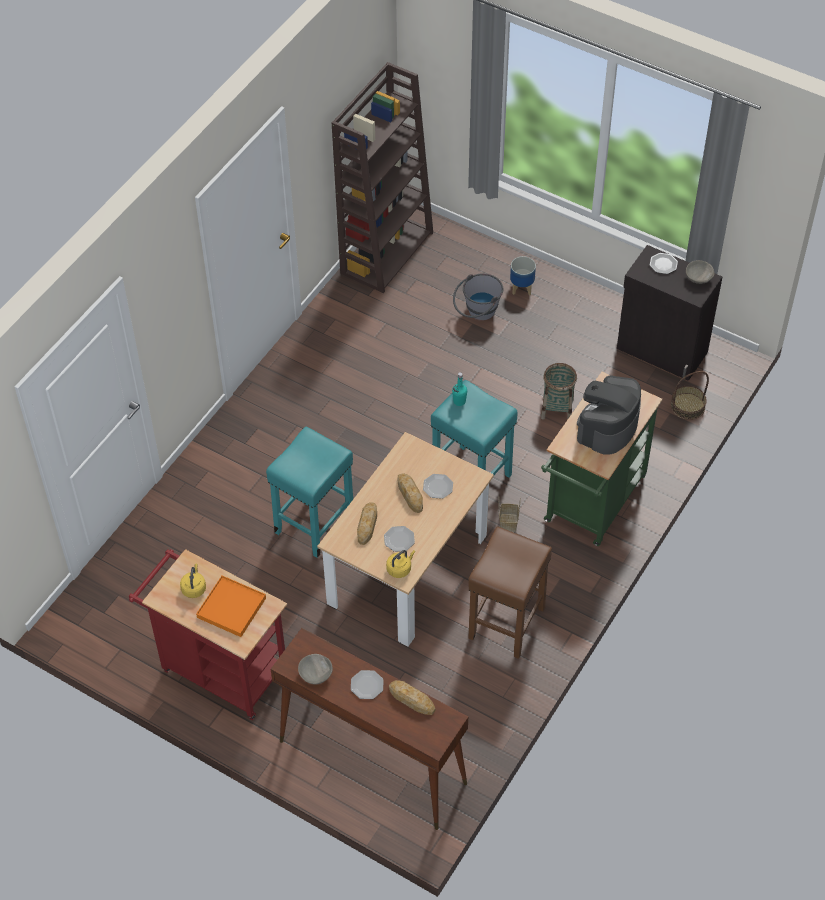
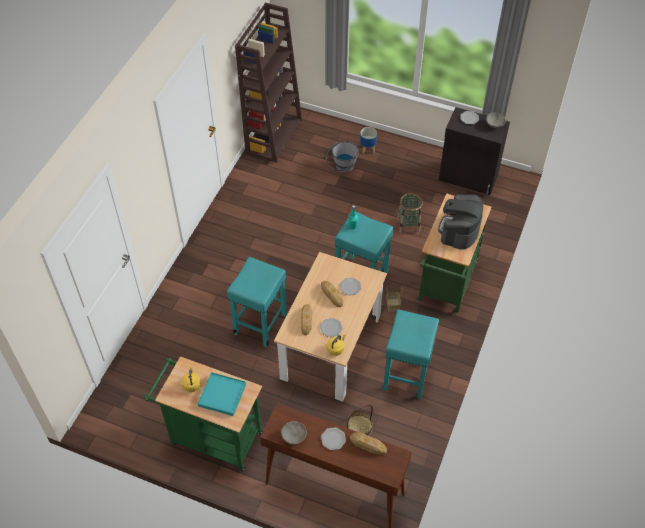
camera: 10 degrees left, 0 degrees up
(219, 669) = (212, 437): red cart -> green cart
(232, 608) = (222, 395): orange tray -> turquoise tray
(506, 624) = (407, 376): brown stool -> turquoise stool
(687, 406) = (493, 212): basket -> basket (359, 427)

